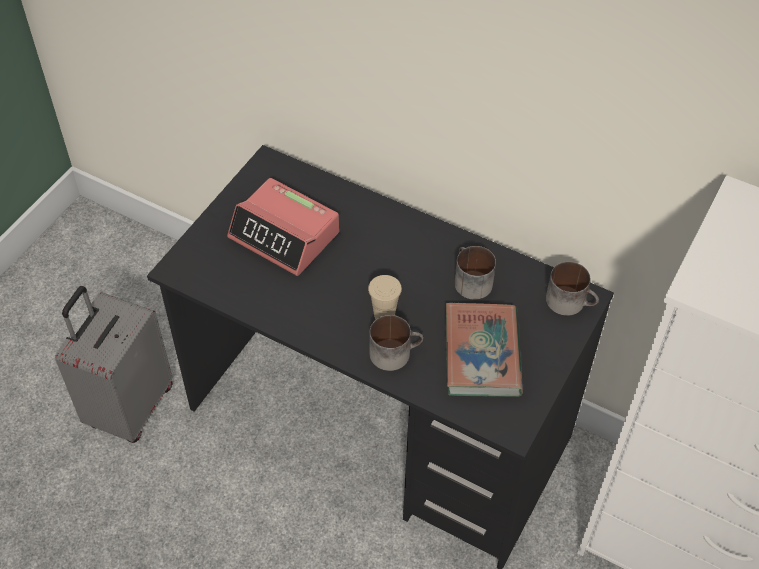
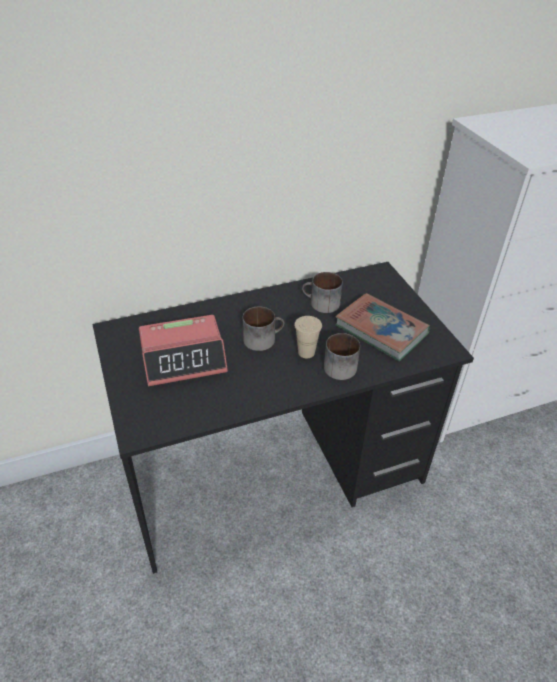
camera: 50 degrees left, 10 degrees down
(129, 407) = (105, 615): grey suitcase -> none
(571, 301) = (378, 277): mug -> mug (263, 338)

